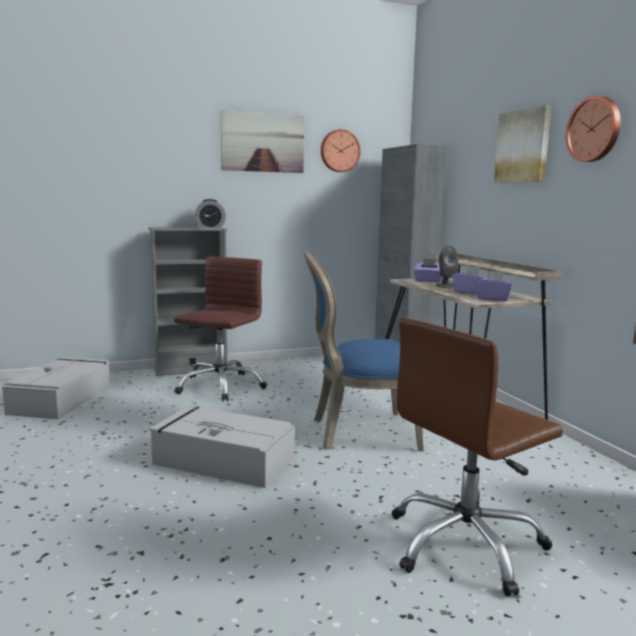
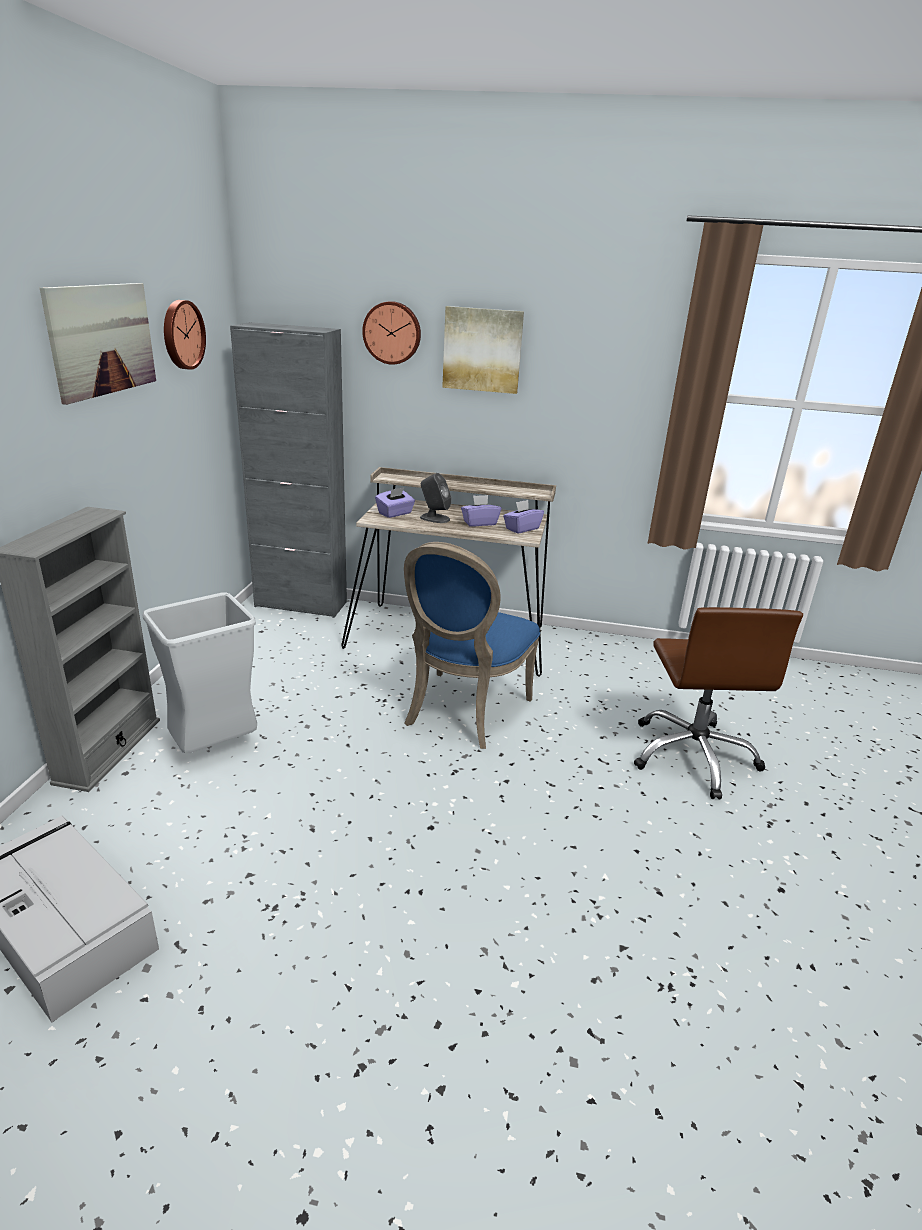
camera: 60 degrees left, 15 degrees up
(210, 227) = (88, 515): alarm clock -> none
(220, 386) = (216, 749): brown office chair -> grey trash can
(222, 460) = (455, 825): grey storage box -> none
(595, 129) = (584, 348): wall clock -> wall clock (392, 333)

